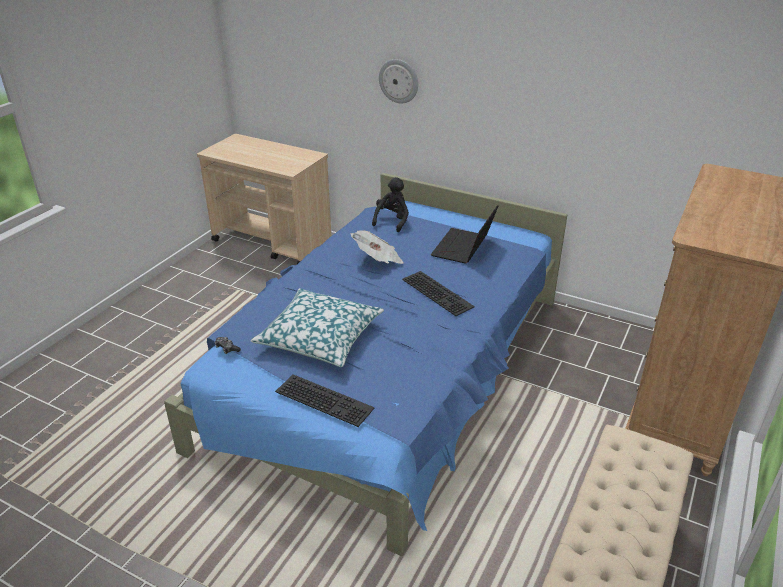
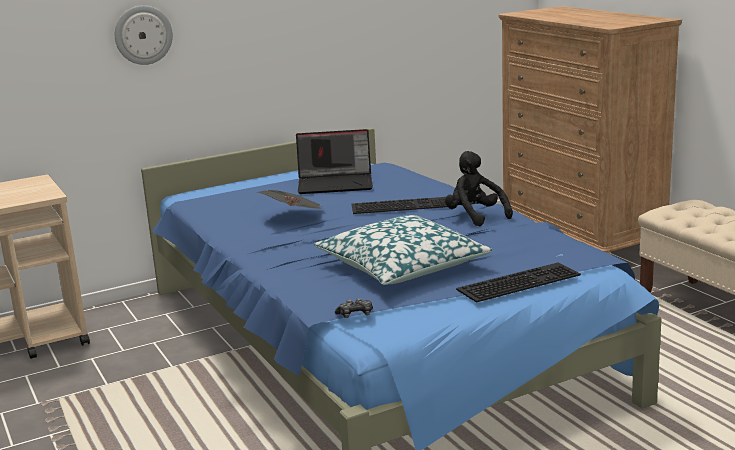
camera: 55 degrees left, 15 degrees down
(392, 221) = (225, 199): black plush toy -> black plush toy (475, 217)
(464, 248) = (336, 184): laptop -> laptop turned 60 degrees counterclockwise

